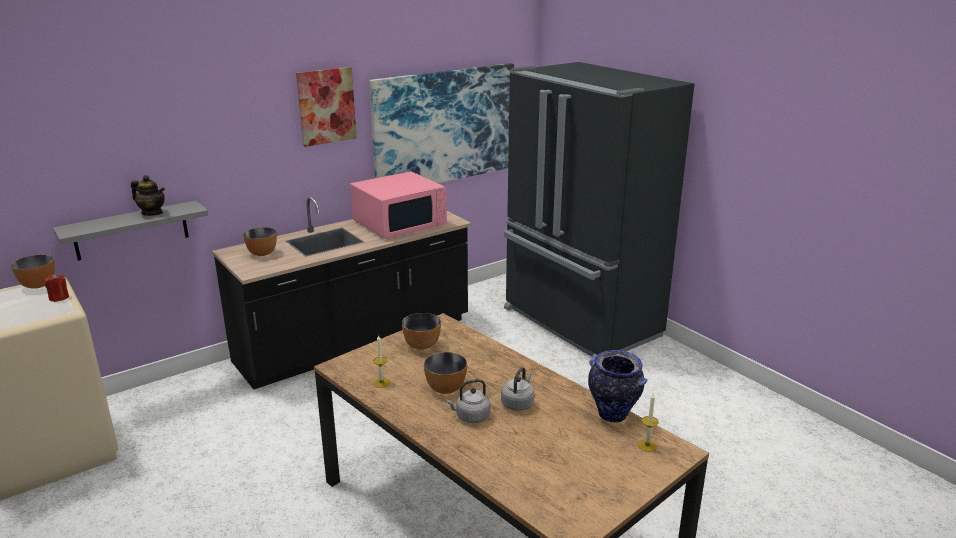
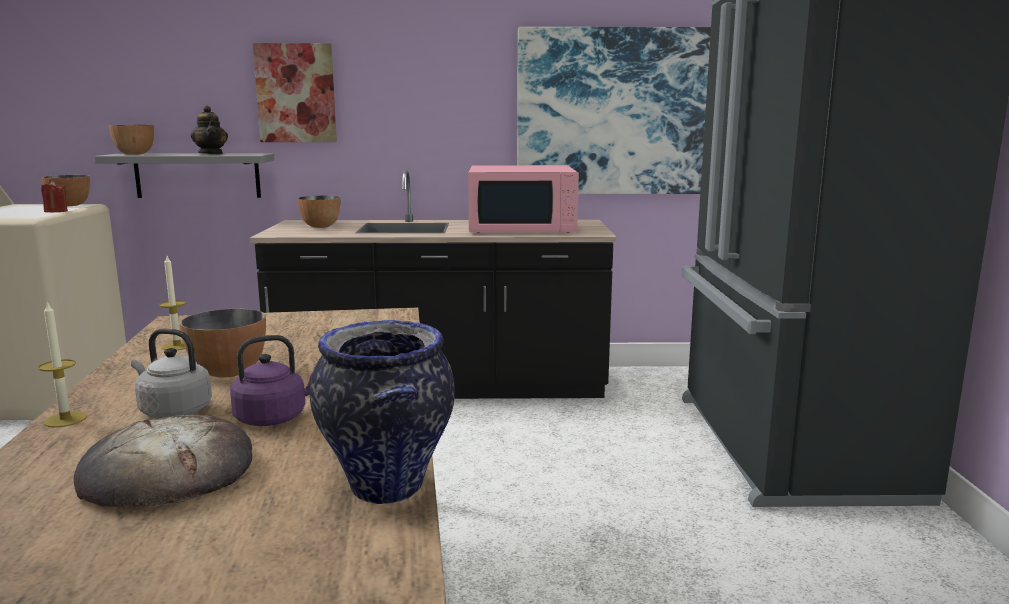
camera: 35 degrees right, 10 degrees down
(326, 106) = (452, 57): picture -> picture (296, 93)
(422, 345) = (314, 327): bowl -> bowl (135, 154)
(518, 403) = (274, 418): grey kettle -> purple kettle
(531, 440) = (168, 471): none -> bread
(647, 445) = (337, 569): candle -> candle (65, 419)

